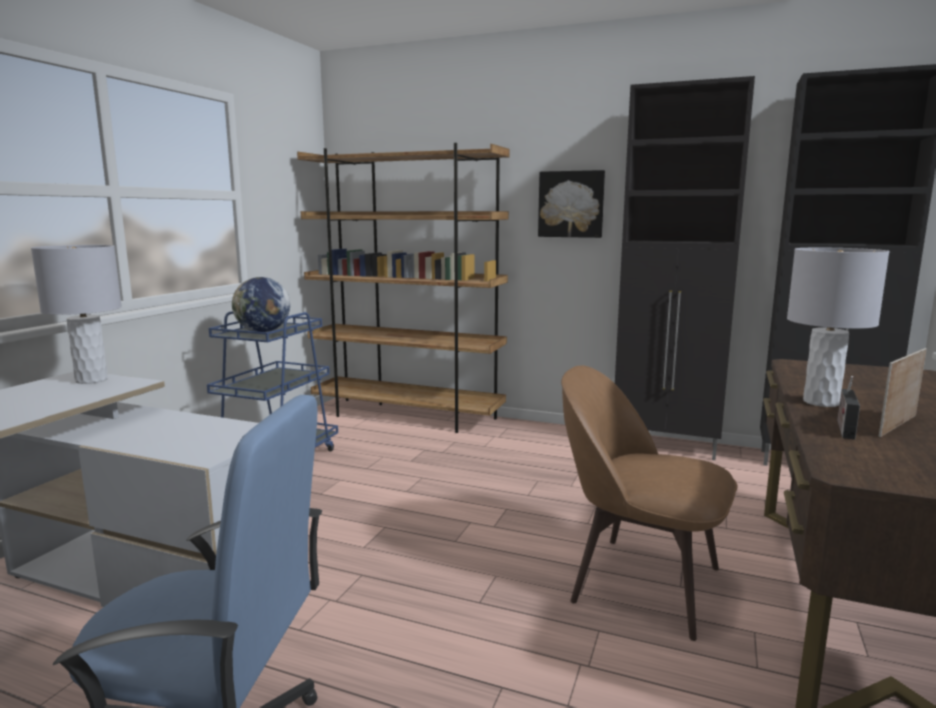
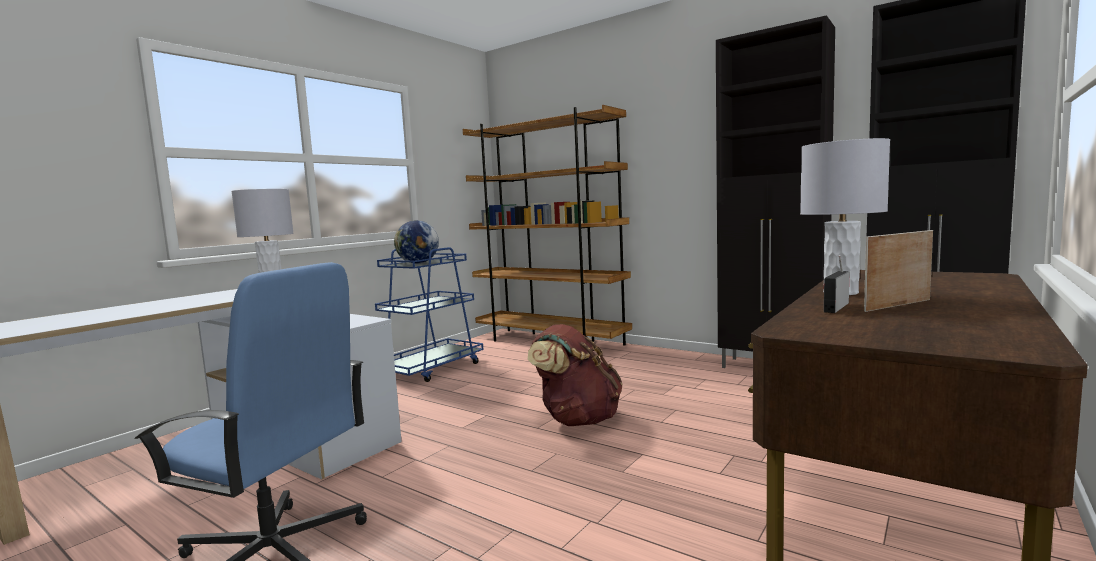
camera: 15 degrees right, 5 degrees down
(495, 526) = (577, 419): none -> brown backpack
(571, 204) = (680, 152): picture -> none
(639, 582) = (682, 467): brown chair -> none

